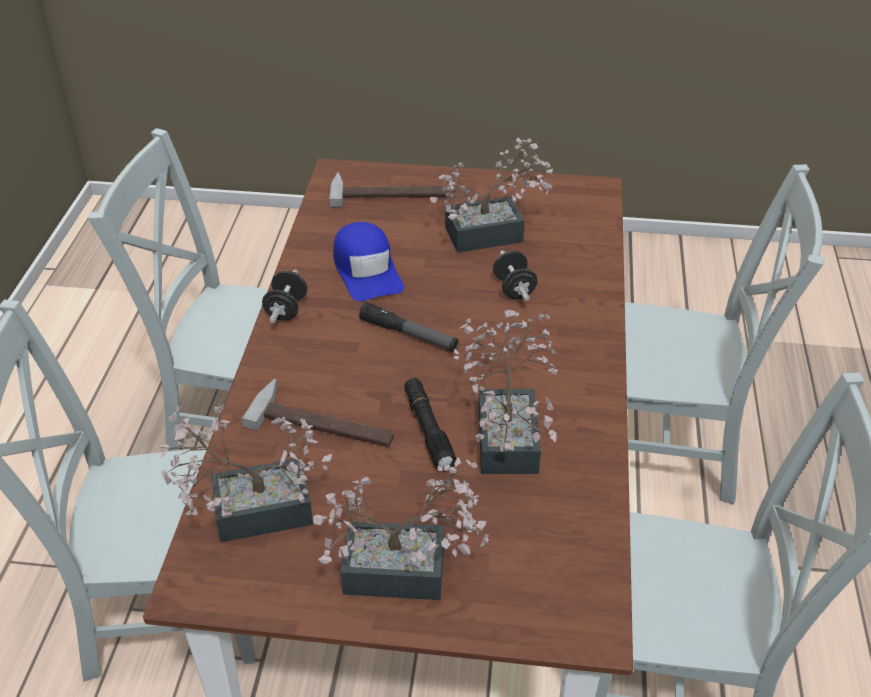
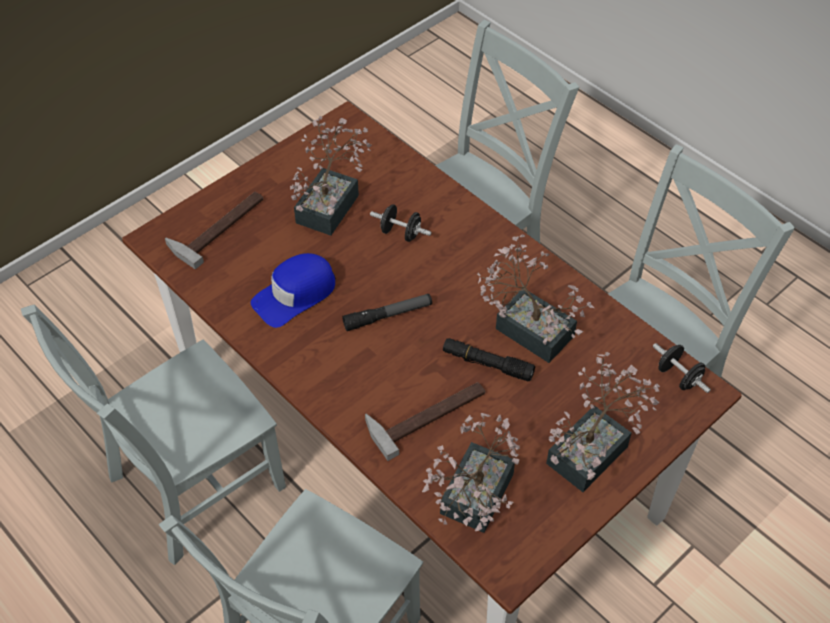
camera: 50 degrees left, 10 degrees up
(286, 310) = (289, 366): black dumbbell -> black dumbbell (678, 377)
(367, 270) = (295, 295): blue cap -> blue cap turned 120 degrees clockwise

